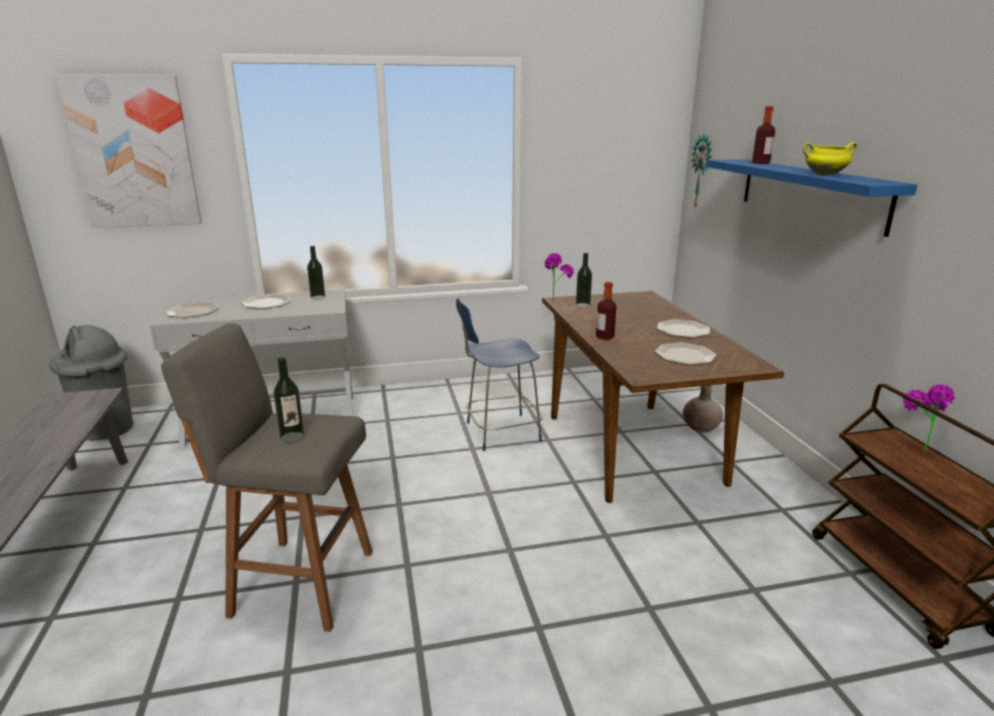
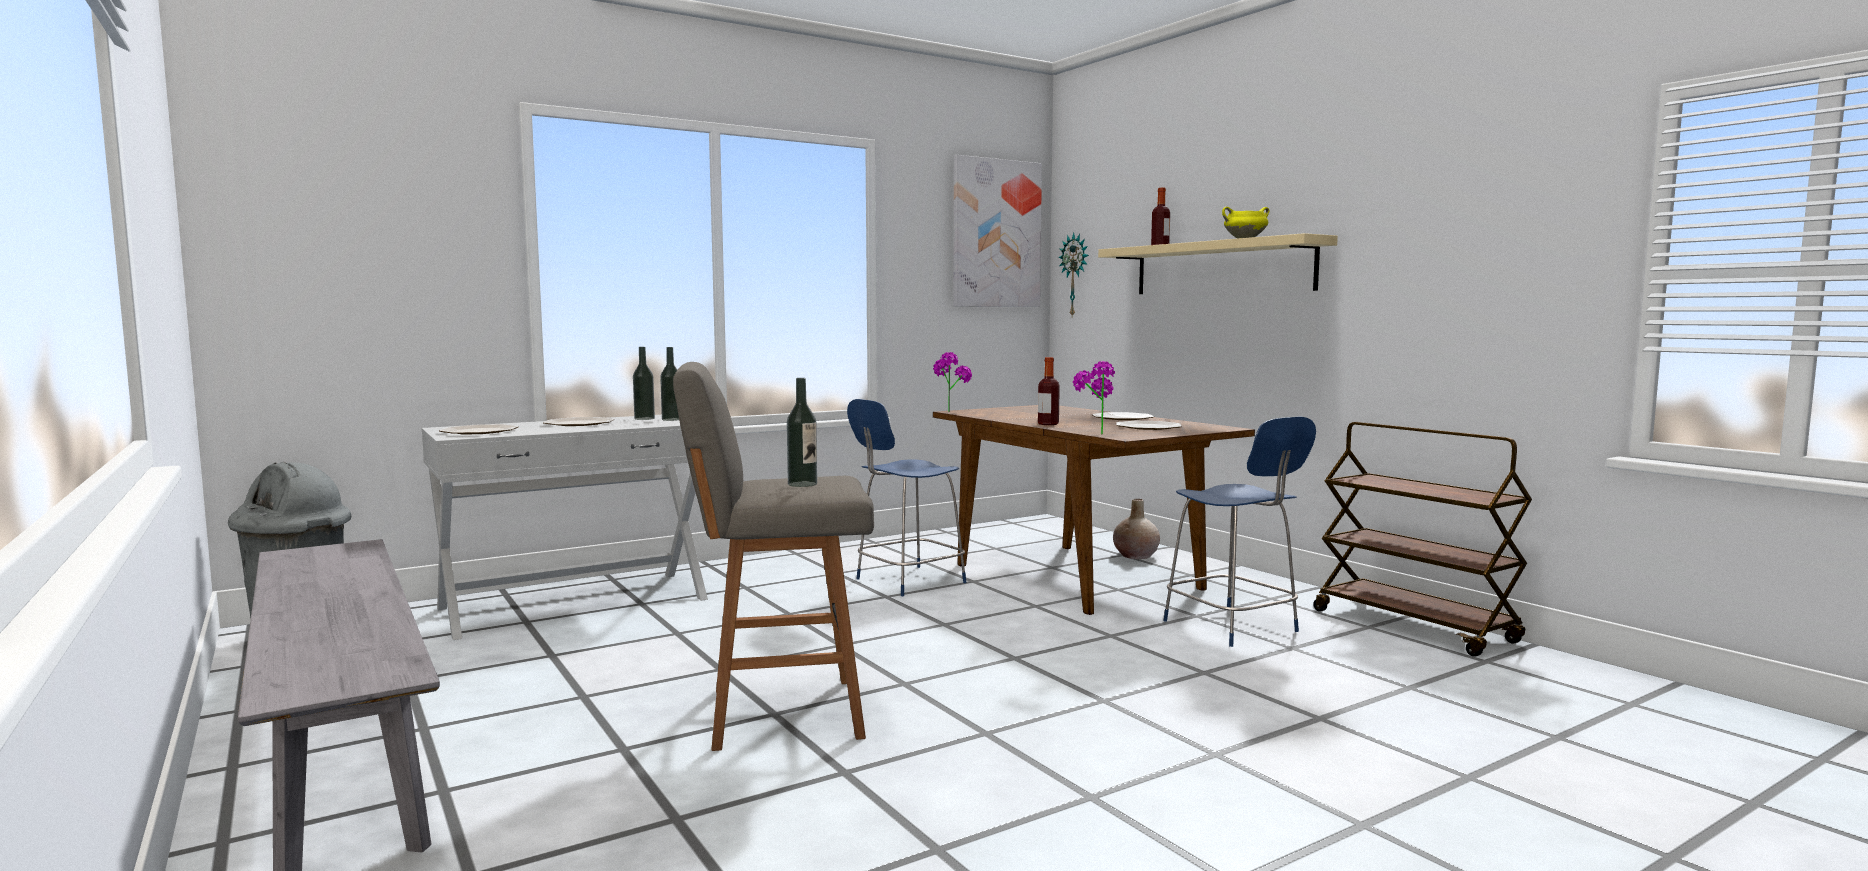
camera: 20 degrees left, 15 degrees down
(134, 153) = (380, 220): picture -> picture (996, 233)
(583, 305) = (989, 412): bottle -> bottle (672, 419)
(719, 547) = (1233, 627): none -> blue chair
(810, 193) = (1221, 268): blue shelf -> beige shelf
(915, 447) = (1396, 480): potted plant -> potted plant (1094, 433)

